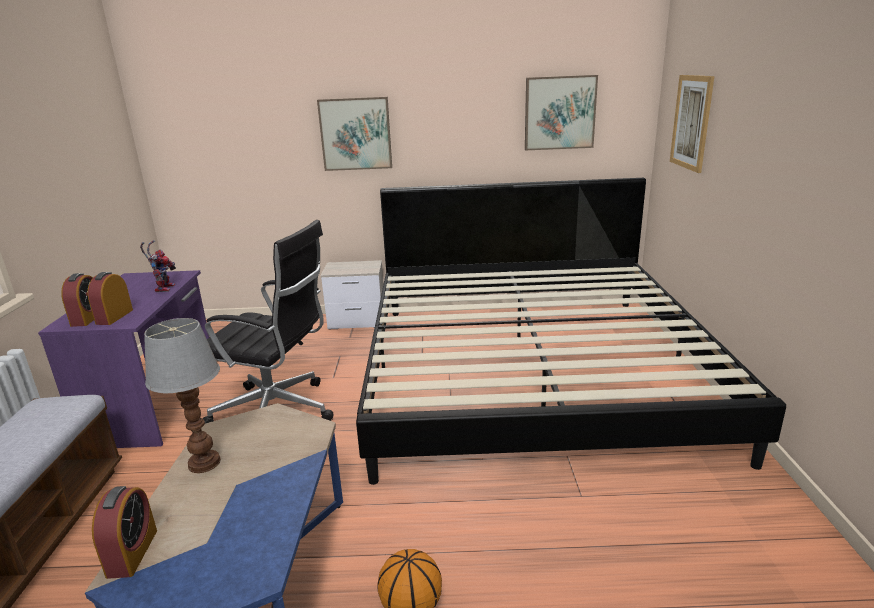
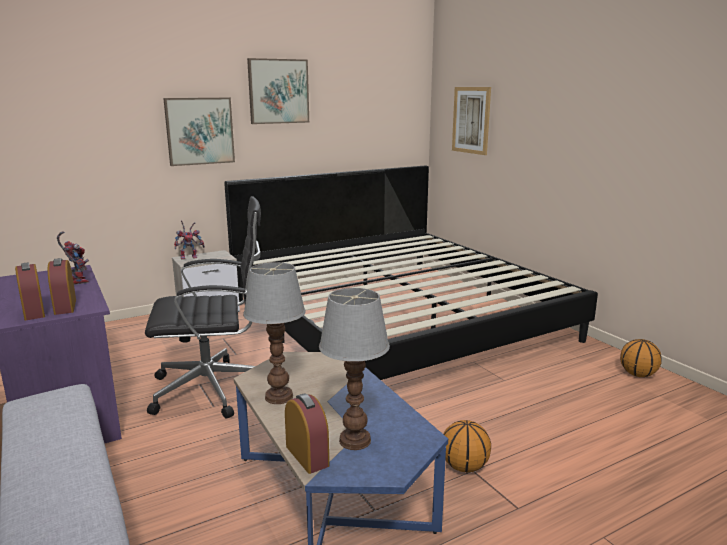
camera: 30 degrees left, 5 degrees down
(192, 551) = (353, 441): none -> table lamp
(341, 264) = (190, 257): none -> toy robot
(559, 113) = (365, 115): picture -> picture (278, 91)
(799, 552) = (638, 374): none -> basketball

